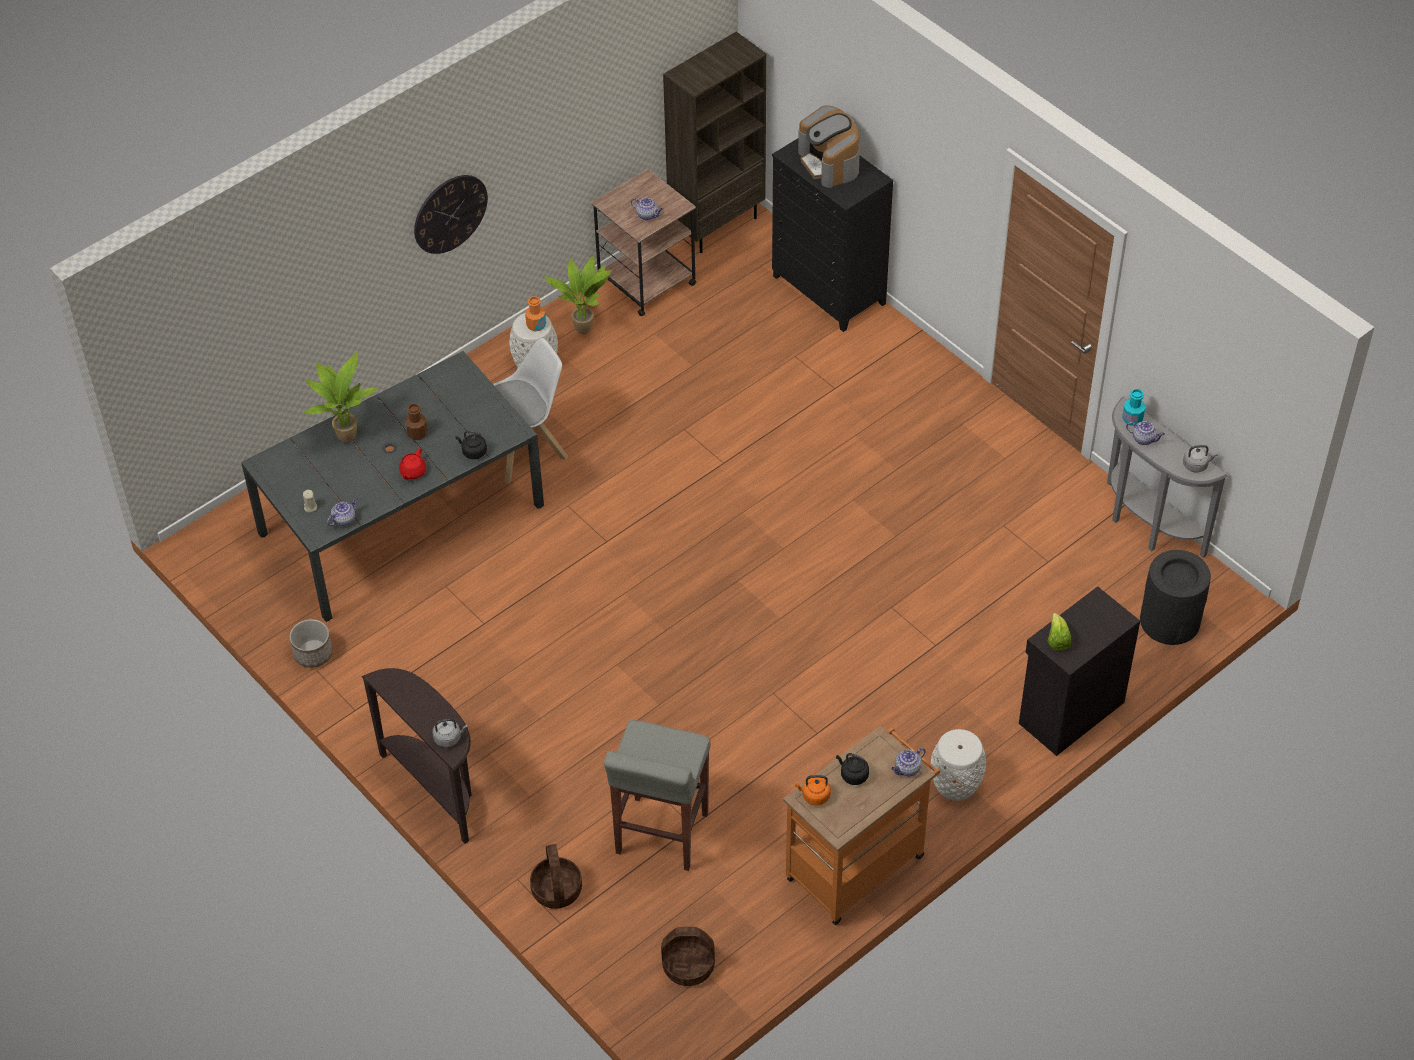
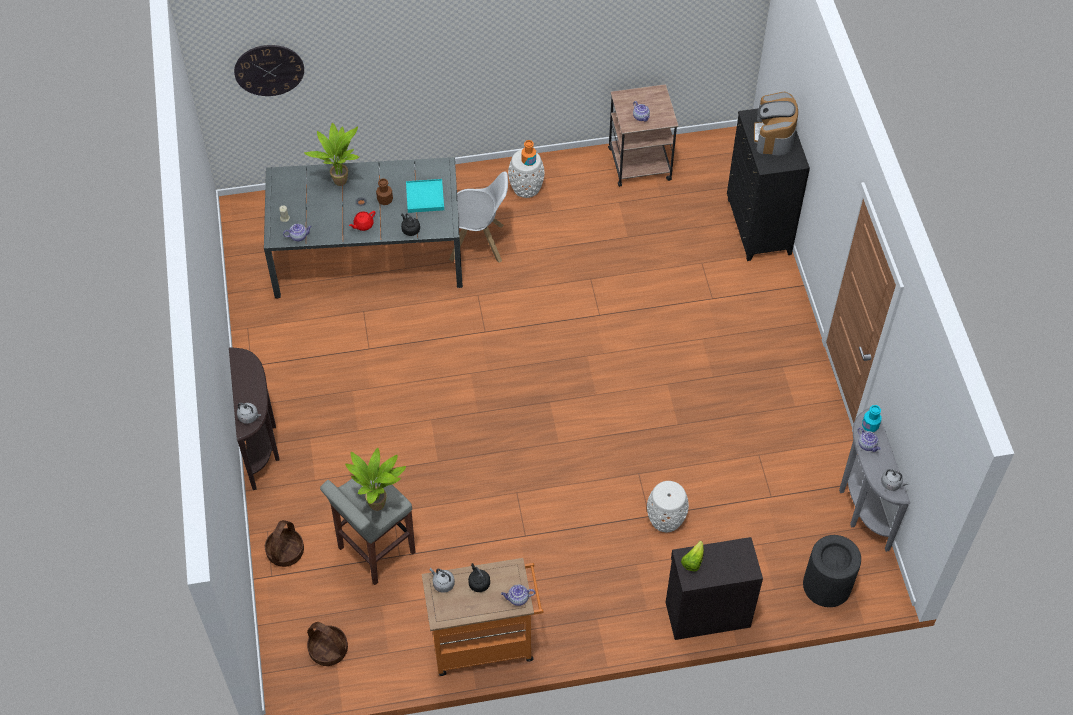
camera: 30 degrees right, 5 degrees up
(313, 653) = (253, 315): planter -> none
(450, 213) = (485, 58): wall clock -> wall clock (269, 70)
(463, 409) = (425, 197): none -> turquoise tray
(584, 327) = (576, 177): potted plant -> potted plant (379, 503)
(717, 225) = (715, 145): brown bookcase -> none
(814, 796) = (442, 583): orange kettle -> grey kettle
(956, 784) = (591, 622): white stool -> white stool (666, 519)

